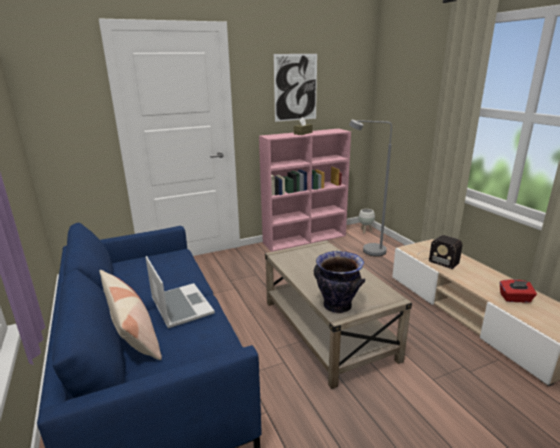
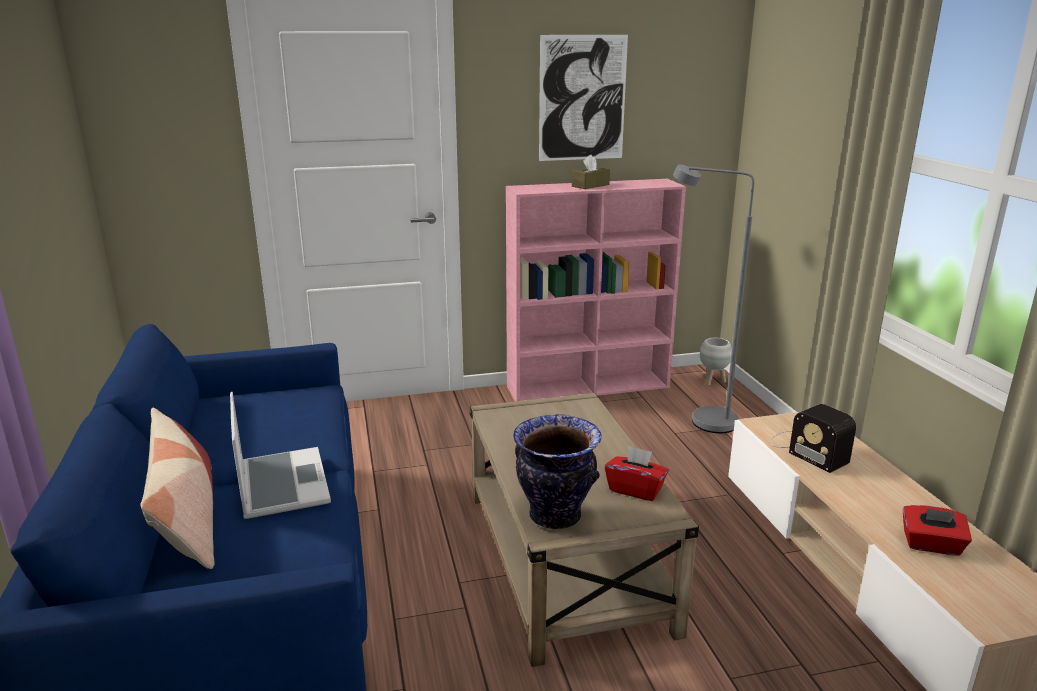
camera: 10 degrees right, 0 degrees up
(371, 287) = (635, 489): none -> red tissue box

